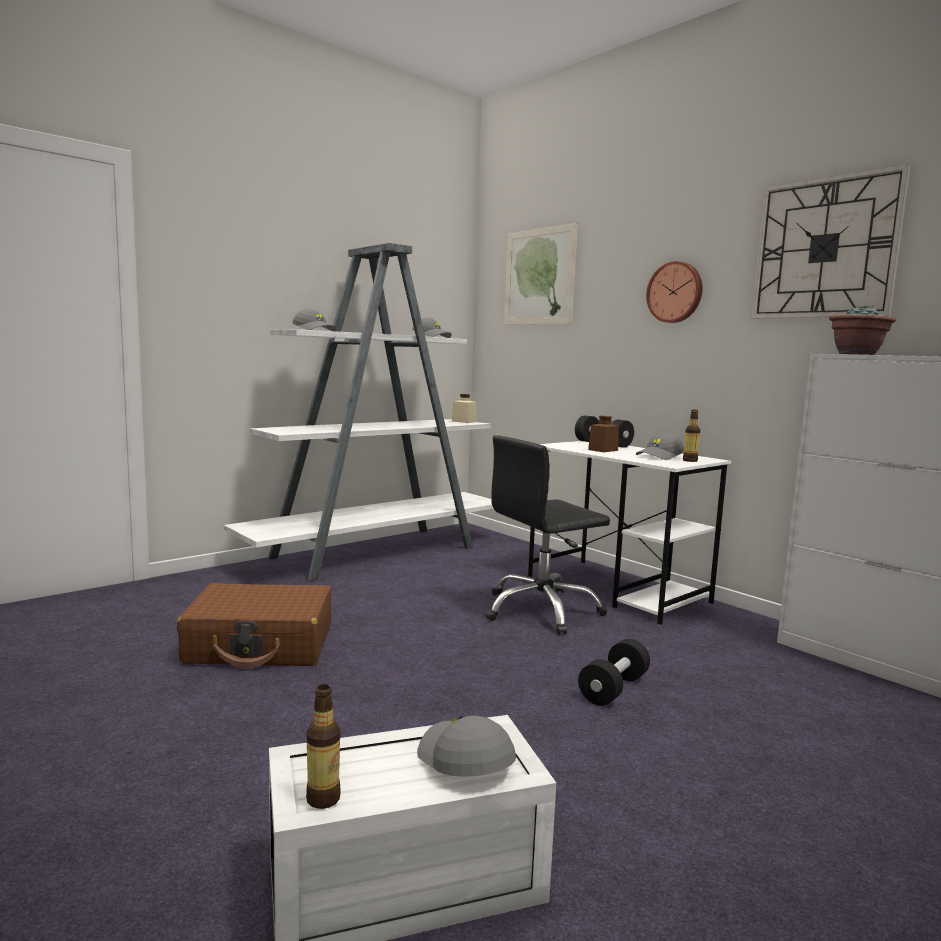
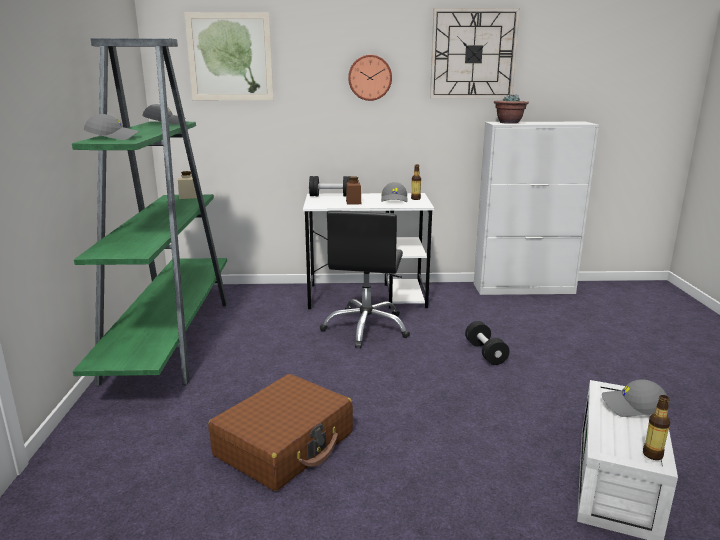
camera: 50 degrees left, 10 degrees up
(377, 552) = (171, 337): white bookcase -> green bookcase

